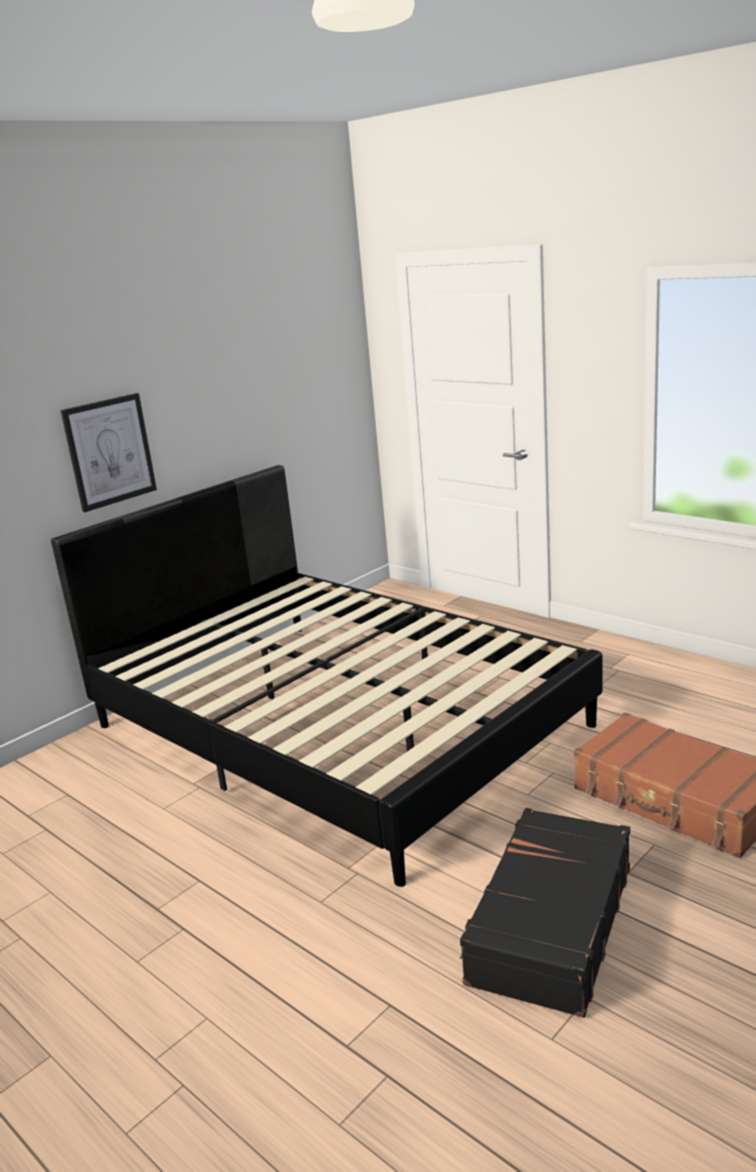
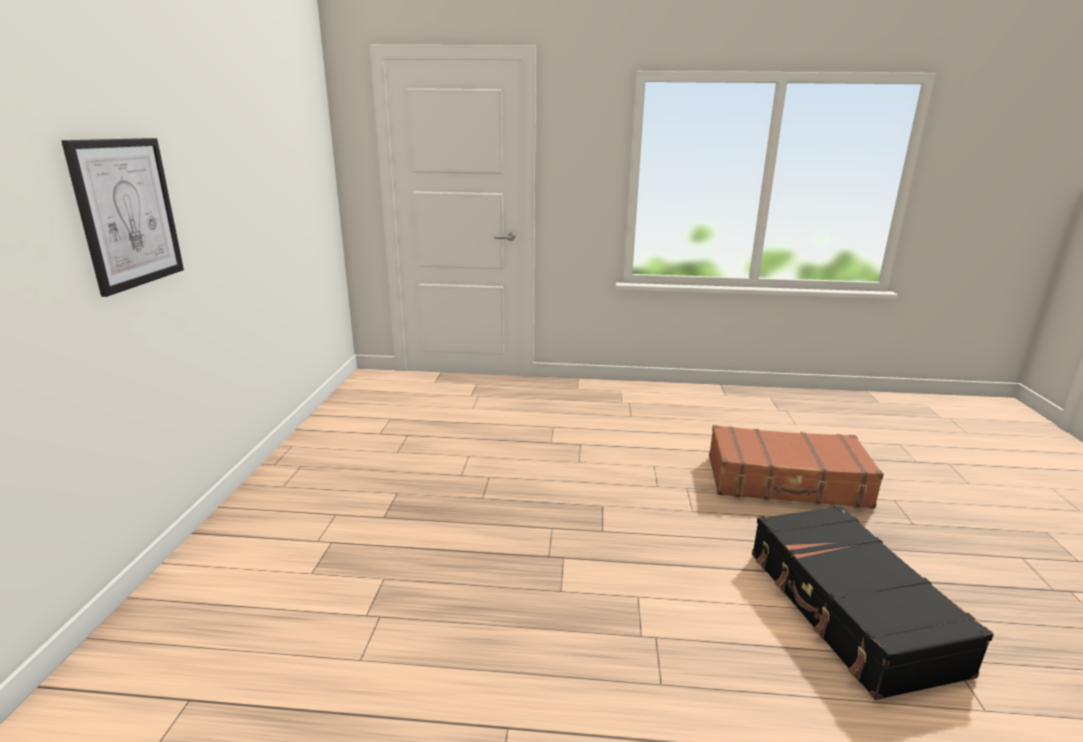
camera: 40 degrees left, 0 degrees up
(336, 724) = (458, 502): black bed -> none

